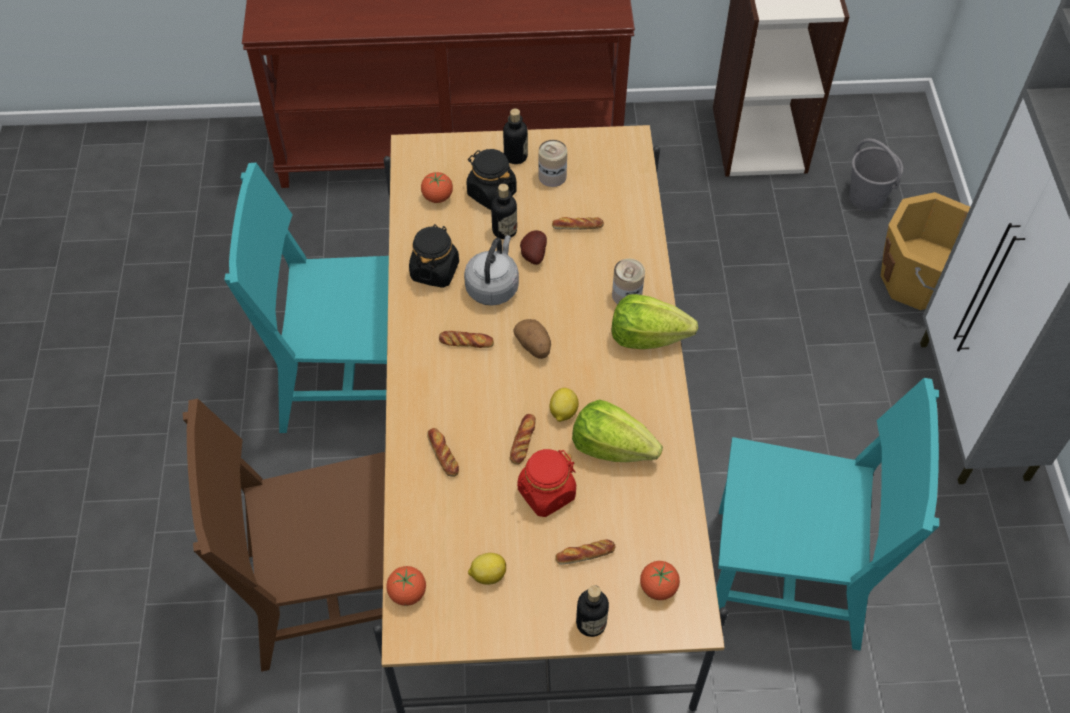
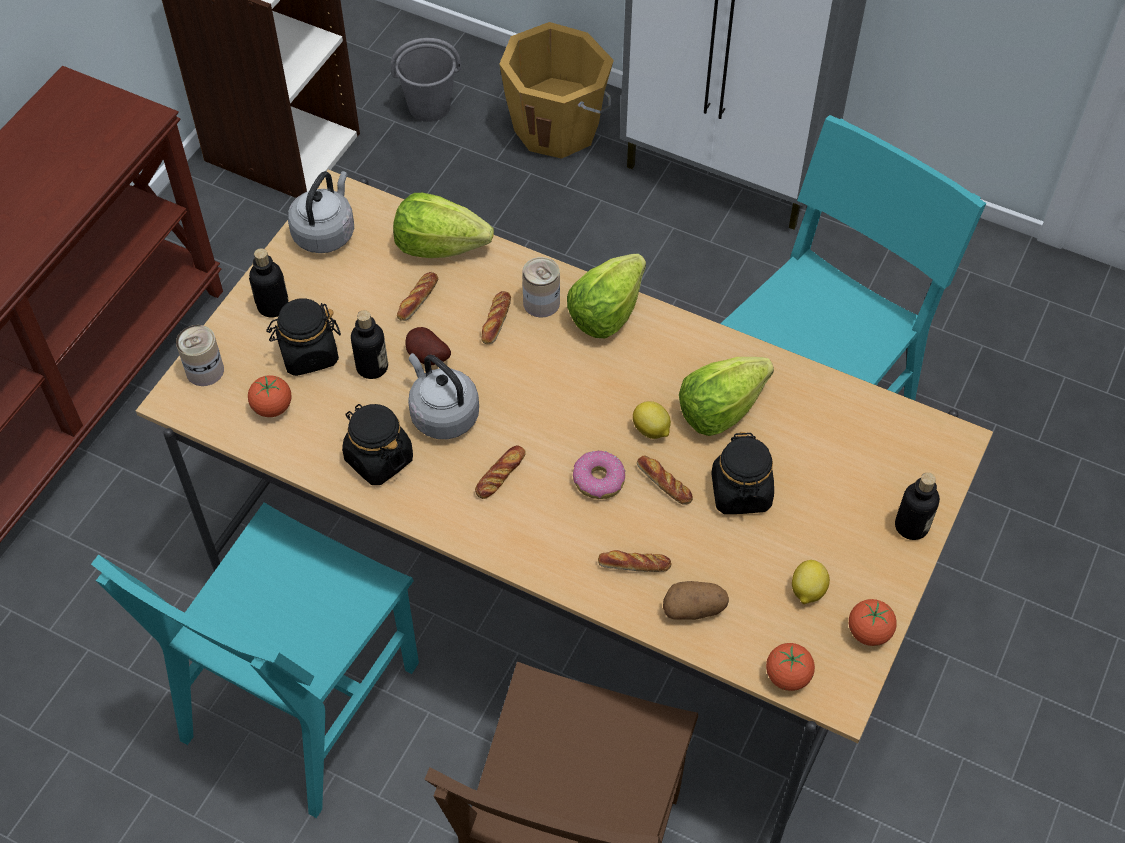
camera: 60 degrees left, 0 degrees up
(499, 400) = (598, 480): none -> donut
(534, 346) = (550, 415): potato -> potato (694, 609)
(546, 493) = (741, 492): red jar -> black jar
(552, 176) = (329, 287): can -> can (205, 370)
(585, 554) = (832, 493): bread -> bread (496, 320)
(595, 151) = (325, 232): none -> grey kettle
(632, 215) = (439, 245): none -> lettuce
(658, 587) = (903, 451): tomato -> tomato (869, 632)

